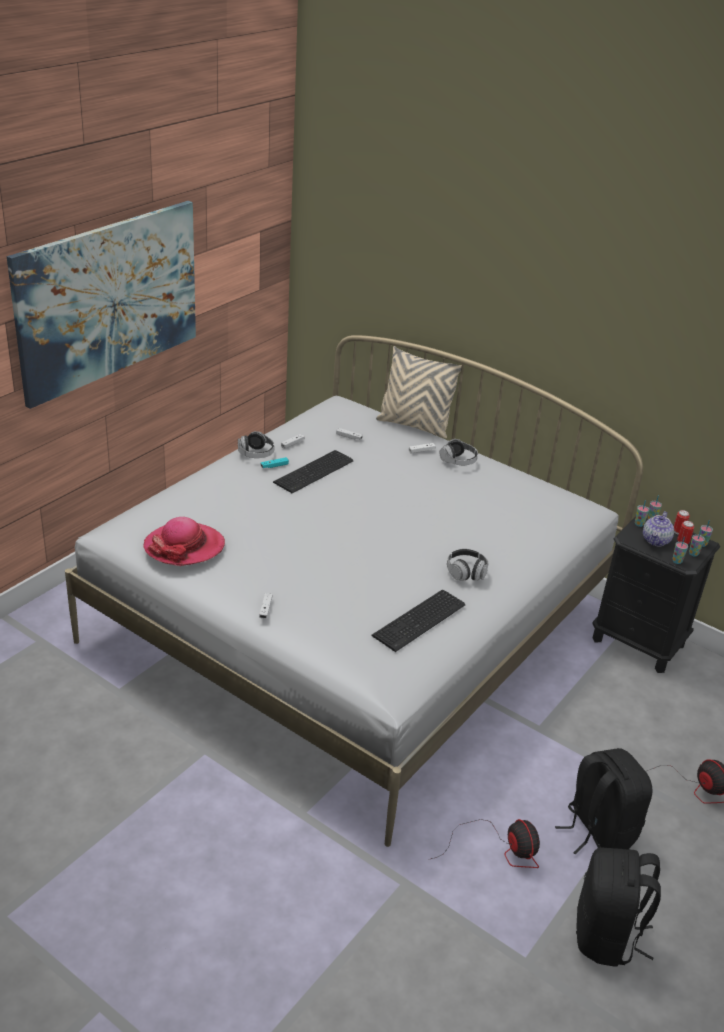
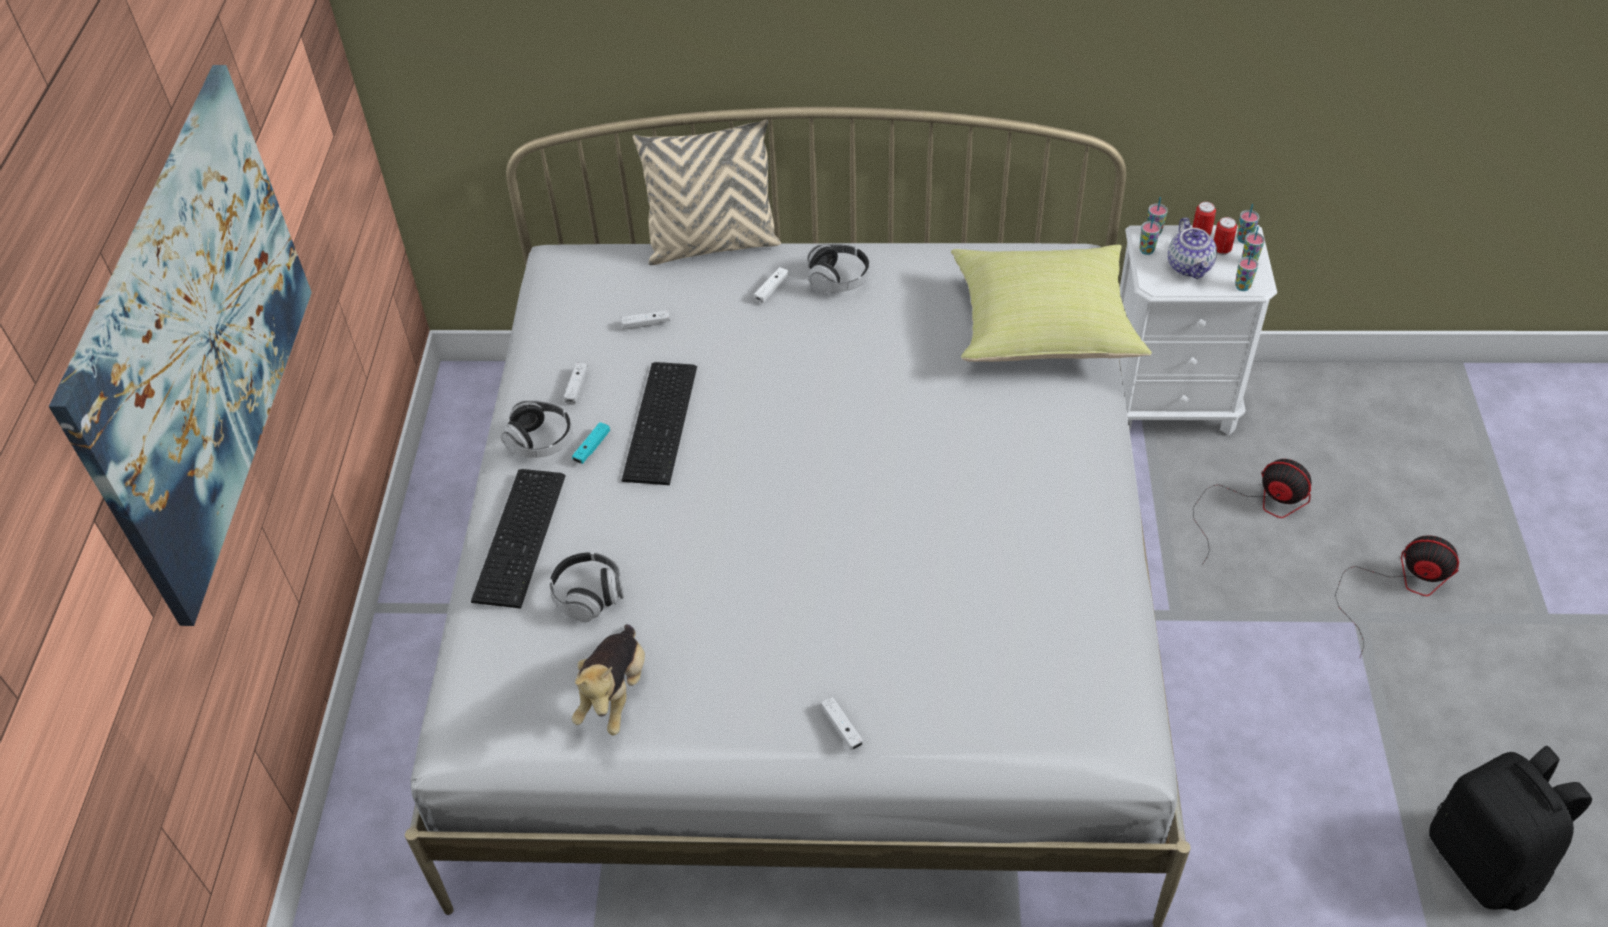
camera: 30 degrees left, 15 degrees up
(184, 547) = (614, 693): hat -> plush toy
(421, 620) = (1057, 601): keyboard -> keyboard (523, 536)
(466, 572) = (1033, 477): headphones -> headphones (588, 595)
(500, 849) = (1282, 830): fan -> fan (1255, 508)
(542, 524) = (1044, 327): none -> yellow pillow
(597, 830) = (1357, 719): black backpack -> none
(638, 642) = (1171, 402): black nightstand -> white nightstand

